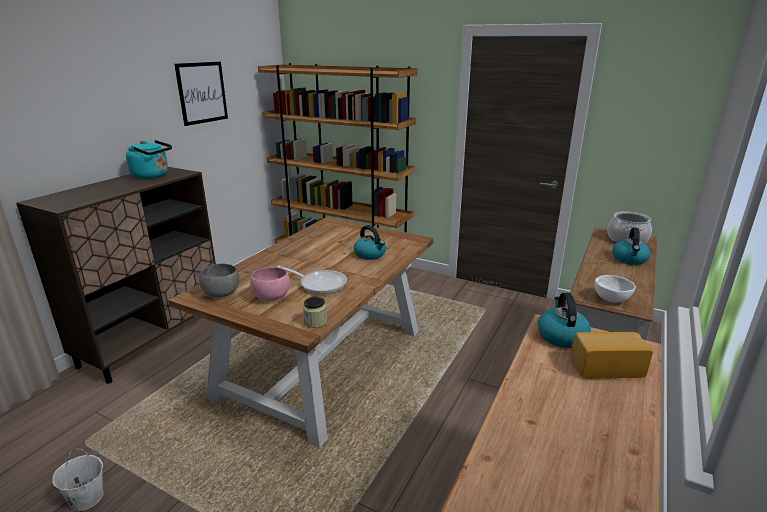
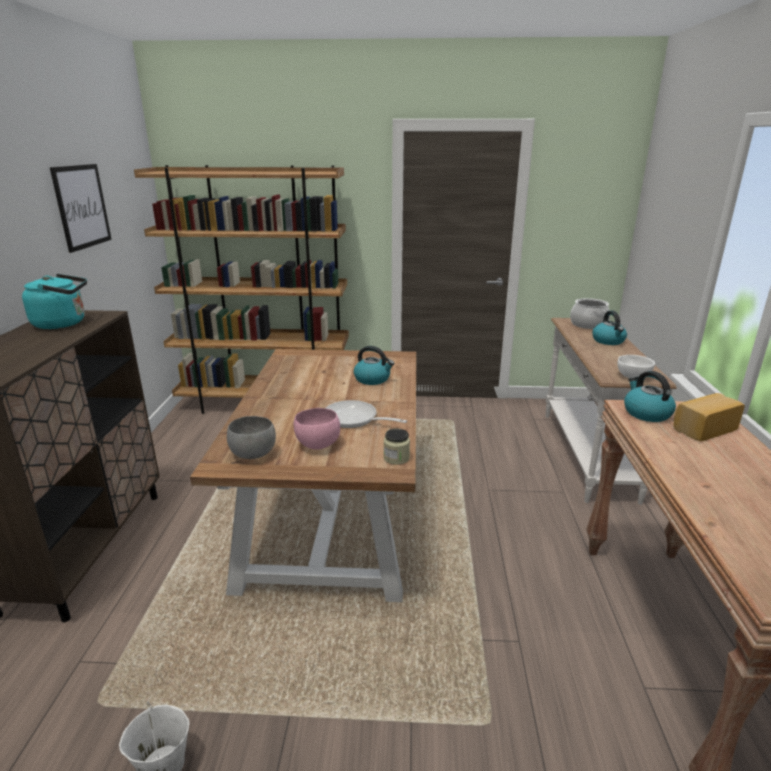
camera: 25 degrees left, 0 degrees up
(319, 284) = (354, 419): frying pan -> frying pan turned 150 degrees counterclockwise

